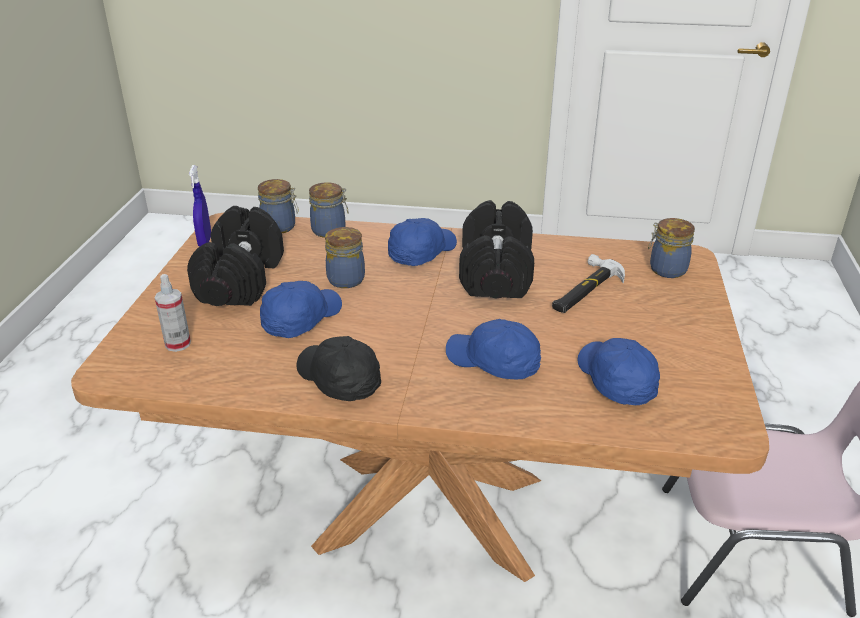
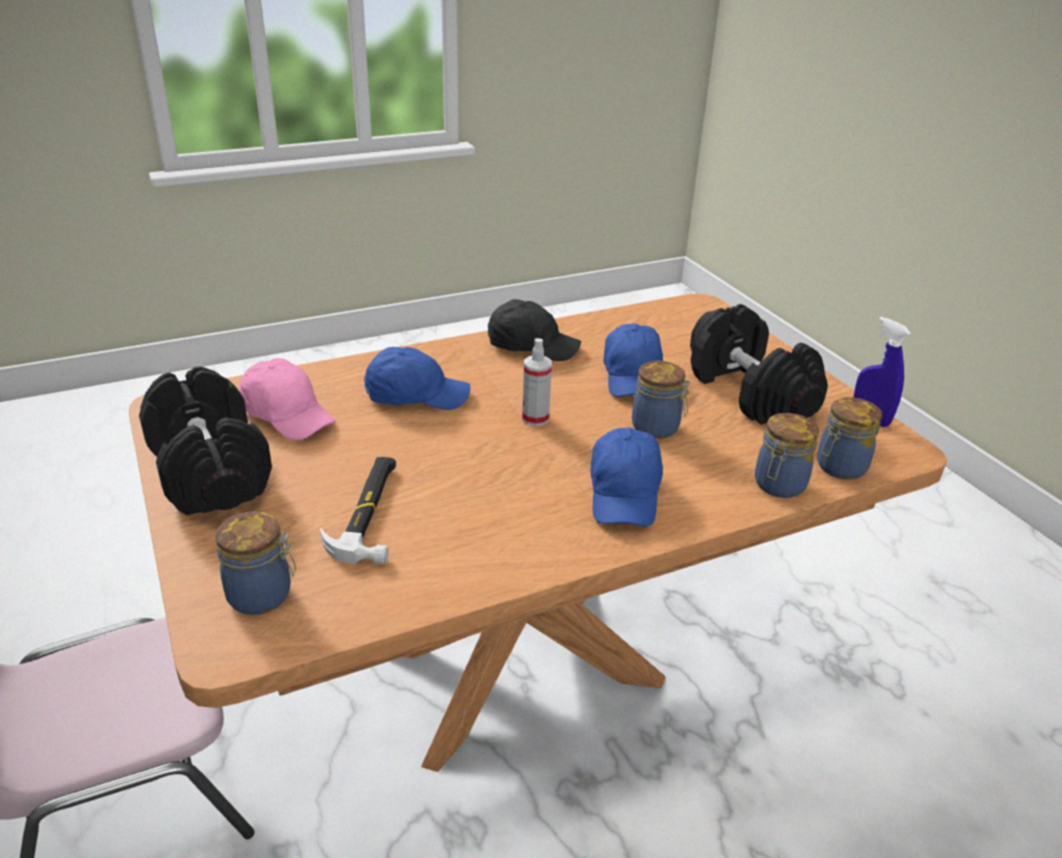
camera: 145 degrees right, 0 degrees up
(178, 344) = (691, 331): spray bottle -> spray bottle (535, 418)
(495, 273) = (503, 496): black dumbbell -> black dumbbell (211, 471)
(615, 381) = (288, 415): blue cap -> pink cap

